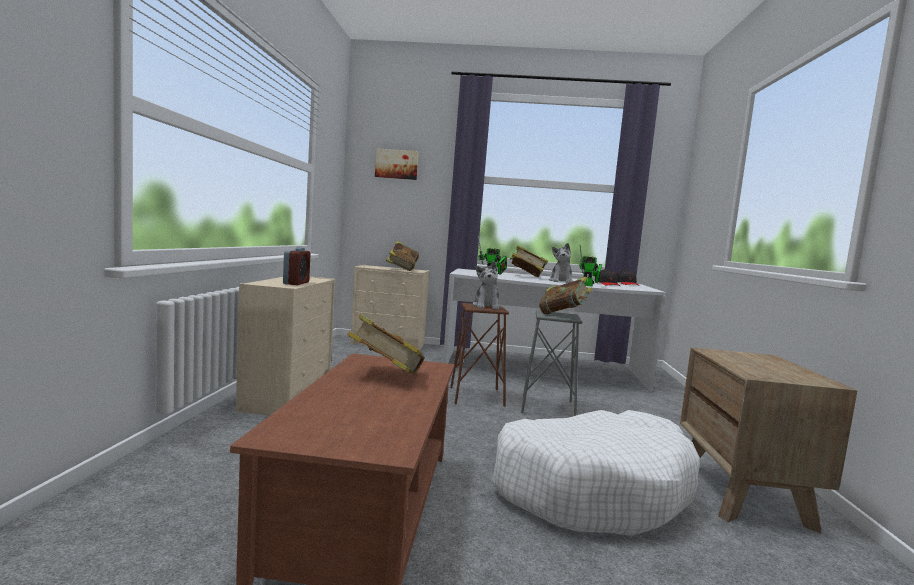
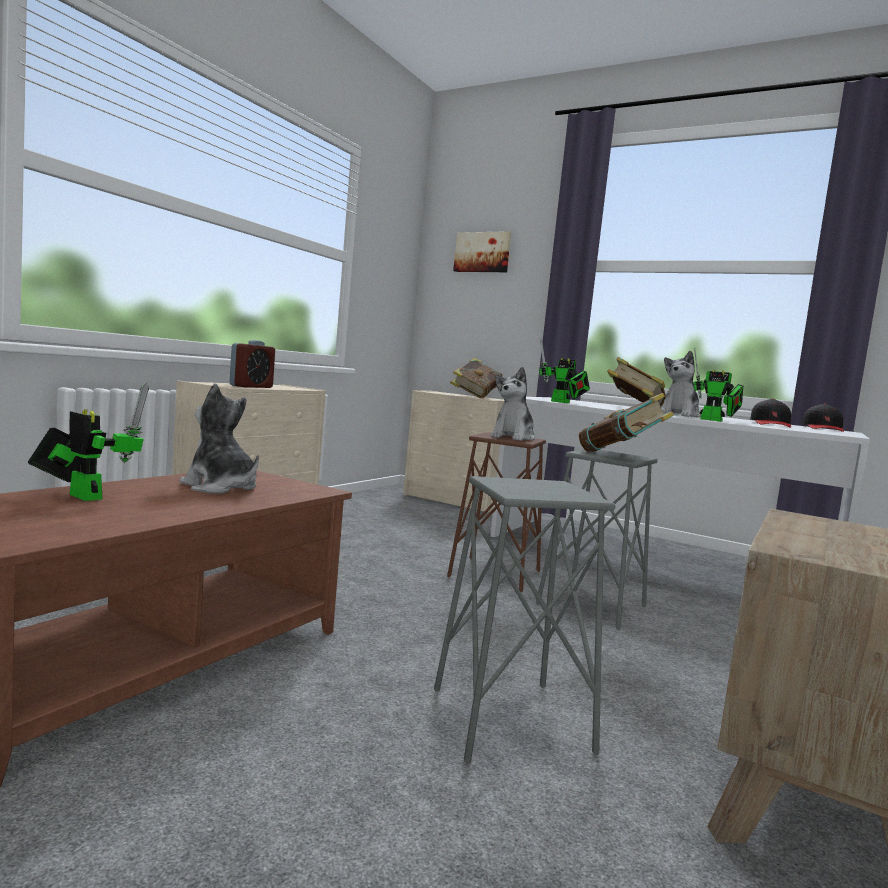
camera: 25 degrees right, 0 degrees up
(330, 401) = (82, 495): none -> toy robot
(385, 375) = (220, 487): book -> plush toy
(591, 488) = (509, 720): white dog bed -> grey stool

